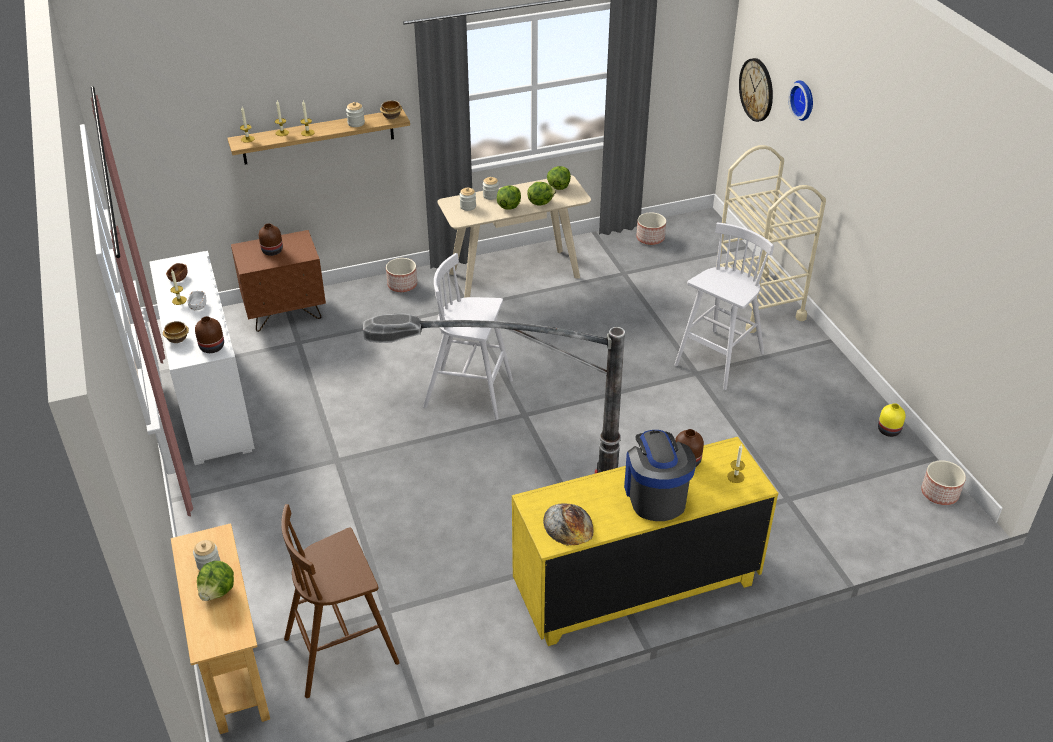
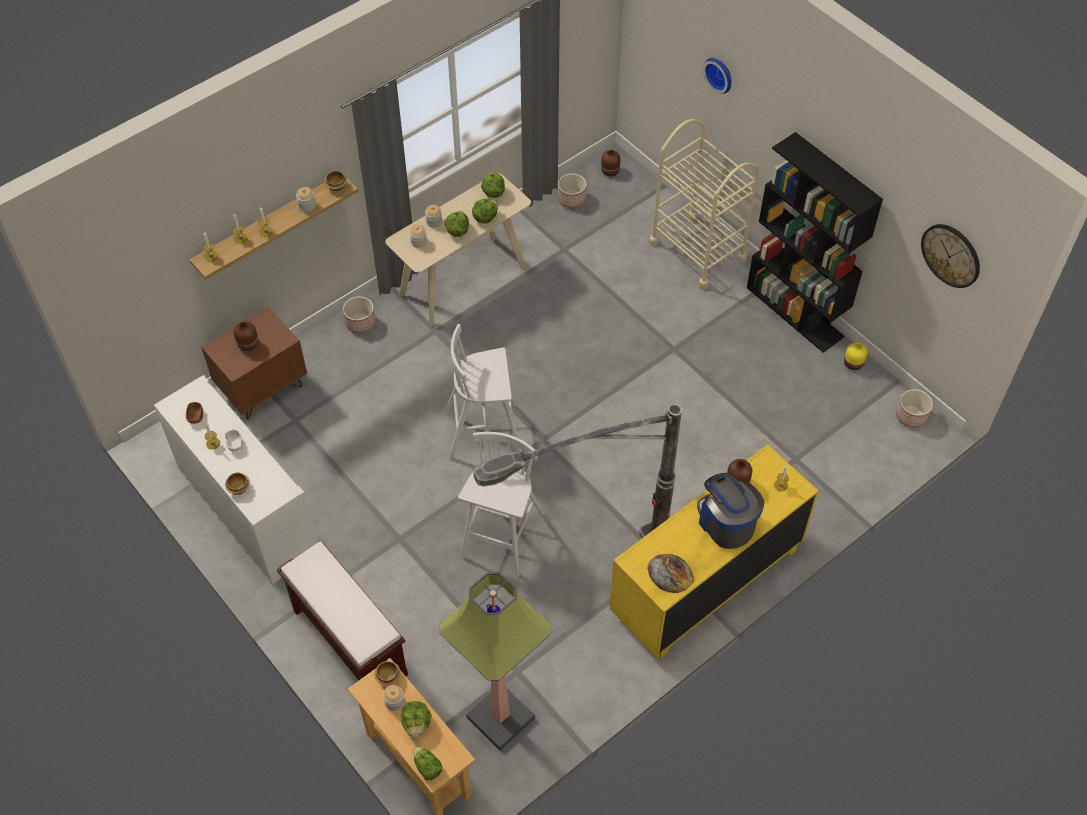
camera: 20 degrees left, 15 degrees up
(201, 636) = (427, 767): none -> lettuce
(212, 347) = (277, 487): brown vase -> brown vase (610, 170)
(216, 540) = (387, 677): none -> bowl
(234, 534) = (348, 641): none -> brown bench
(343, 650) = (499, 718): brown stool -> floor lamp
(718, 360) = (687, 328): white stool -> white stool (502, 537)
(757, 89) = (660, 52): wall clock -> wall clock (951, 255)
(841, 372) = (795, 312): none -> black bookcase

